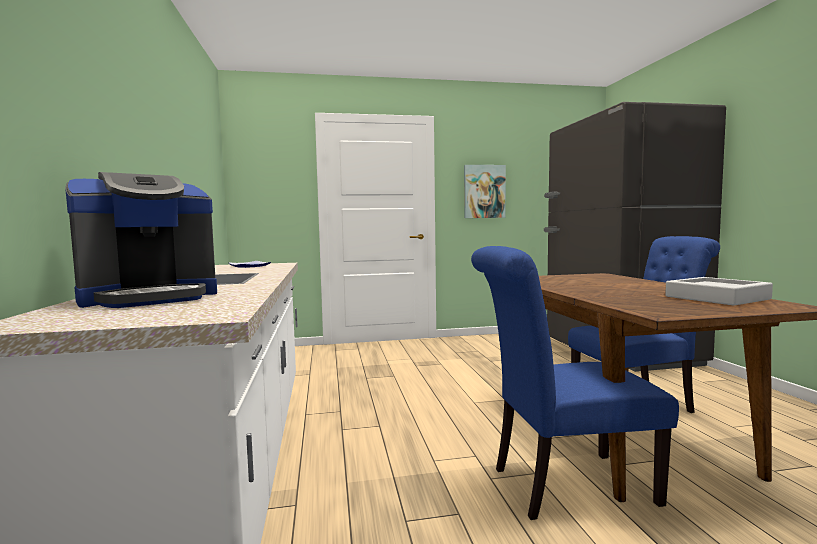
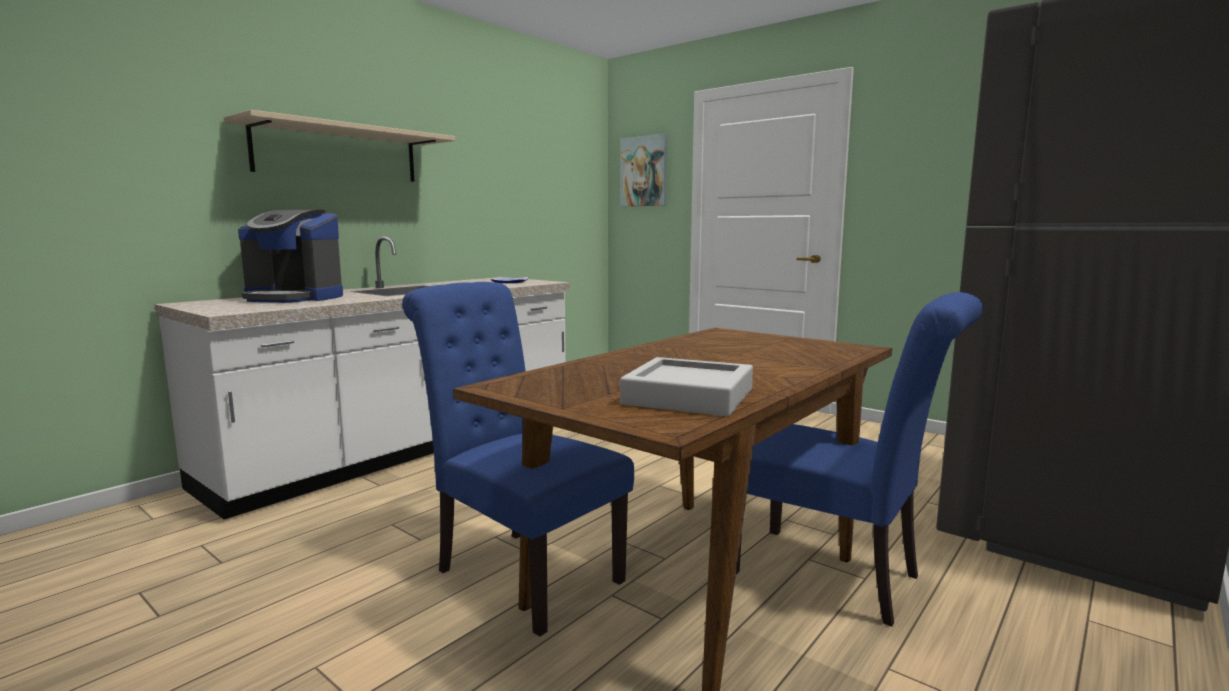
camera: 50 degrees right, 5 degrees up
(103, 107) = (338, 153): none -> beige shelf
(484, 191) = (933, 186): picture -> picture (644, 171)

